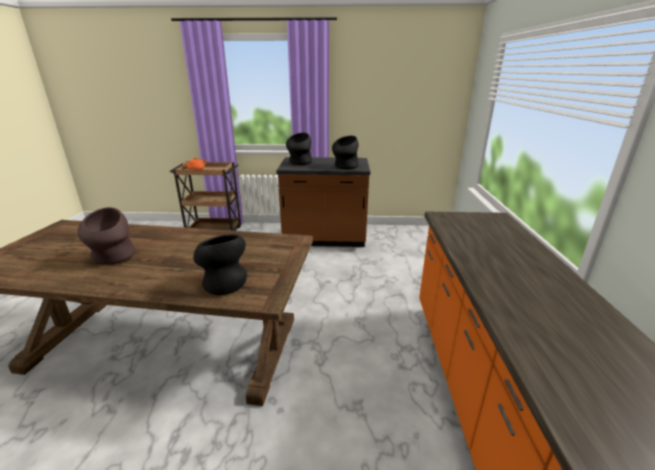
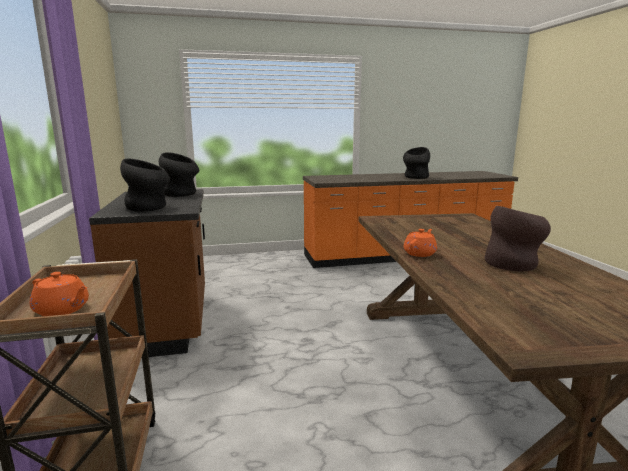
camera: 105 degrees left, 10 degrees down
(179, 234) = (420, 253): none -> orange teapot
(224, 282) = (468, 225): black vase -> black vase (415, 177)

